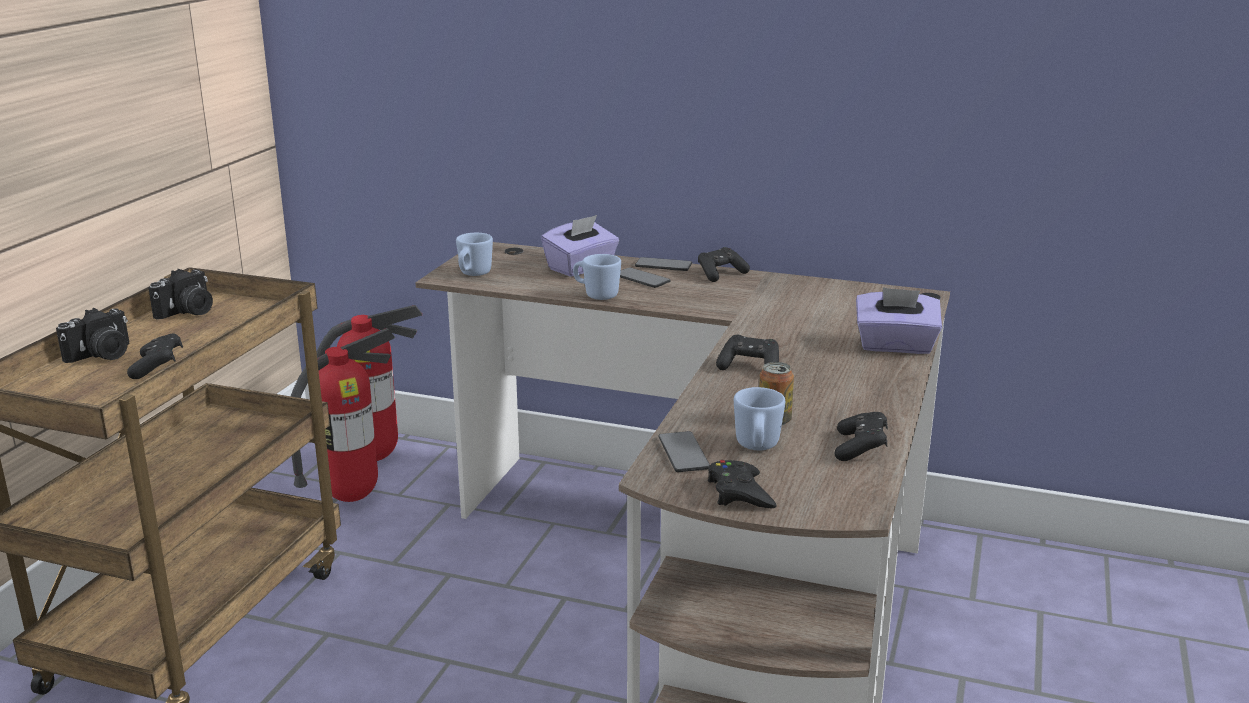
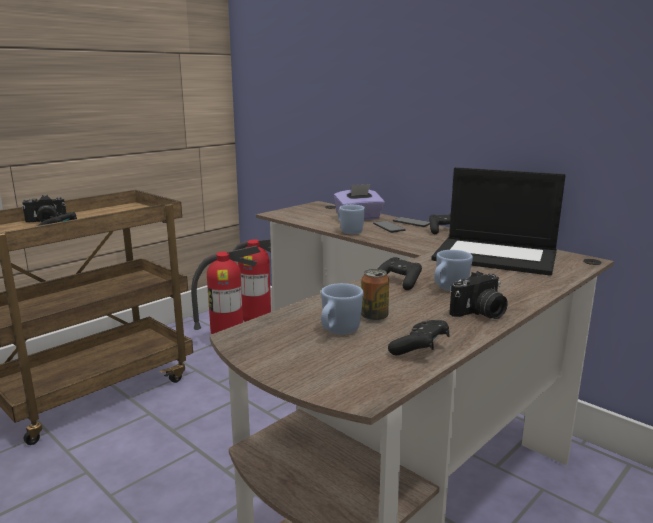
camera: 25 degrees right, 5 degrees down
(188, 312) = (116, 210): camera -> camera (480, 313)
(473, 274) = (291, 214): blue mug -> blue mug (448, 289)
(683, 453) = (280, 325): phone -> none
(739, 492) = (283, 359): black game controller -> none
(821, 306) = (497, 256): none -> laptop
(895, 346) = (529, 287): purple tissue box -> none

